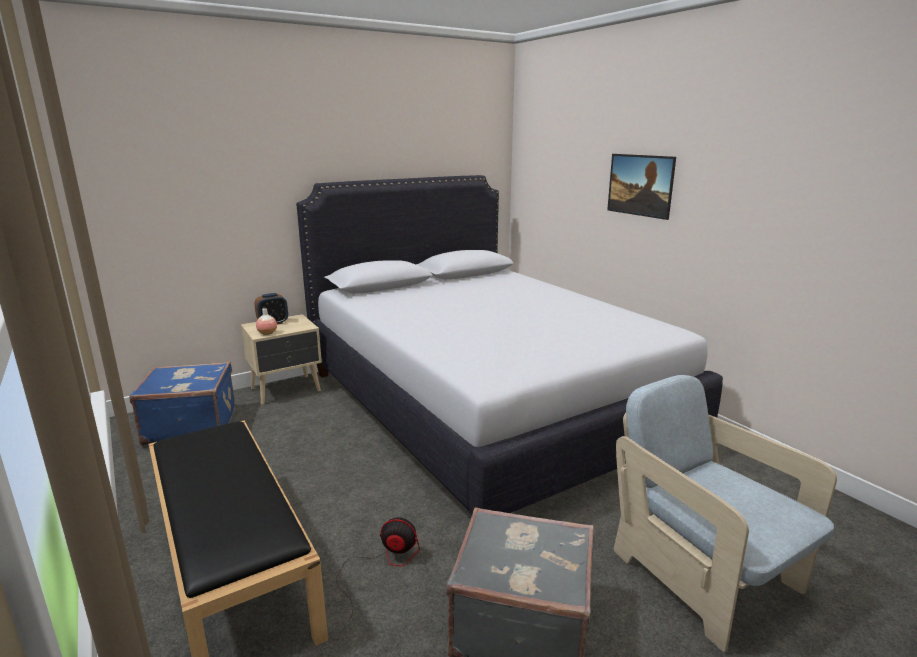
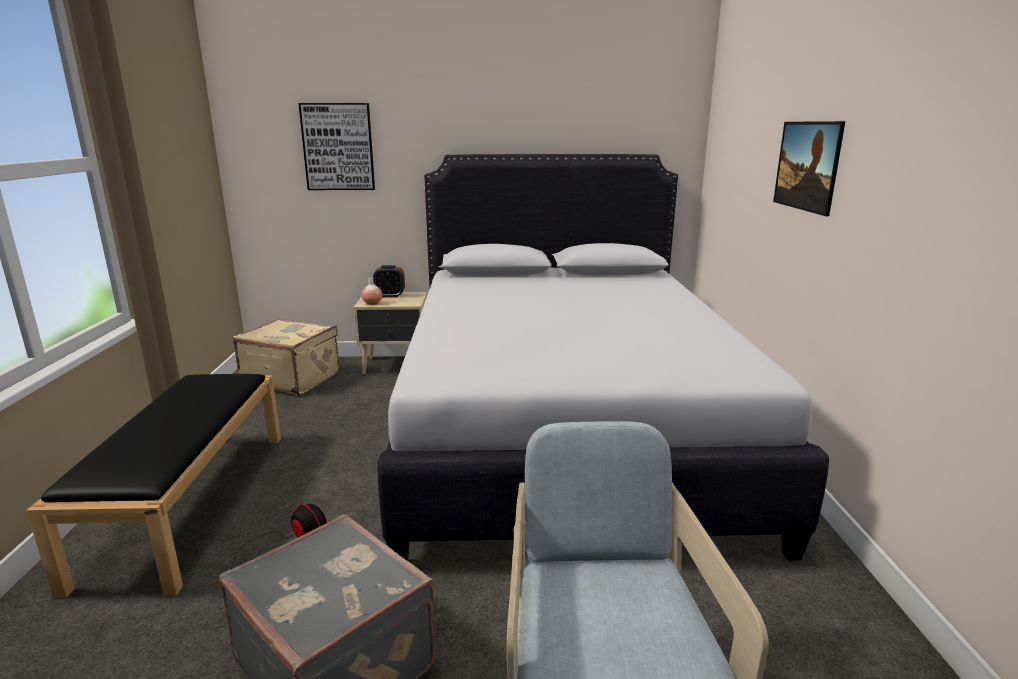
camera: 30 degrees right, 0 degrees up
(191, 426) = (292, 378): blue suitcase -> beige suitcase
(205, 180) = (338, 147): none -> picture

